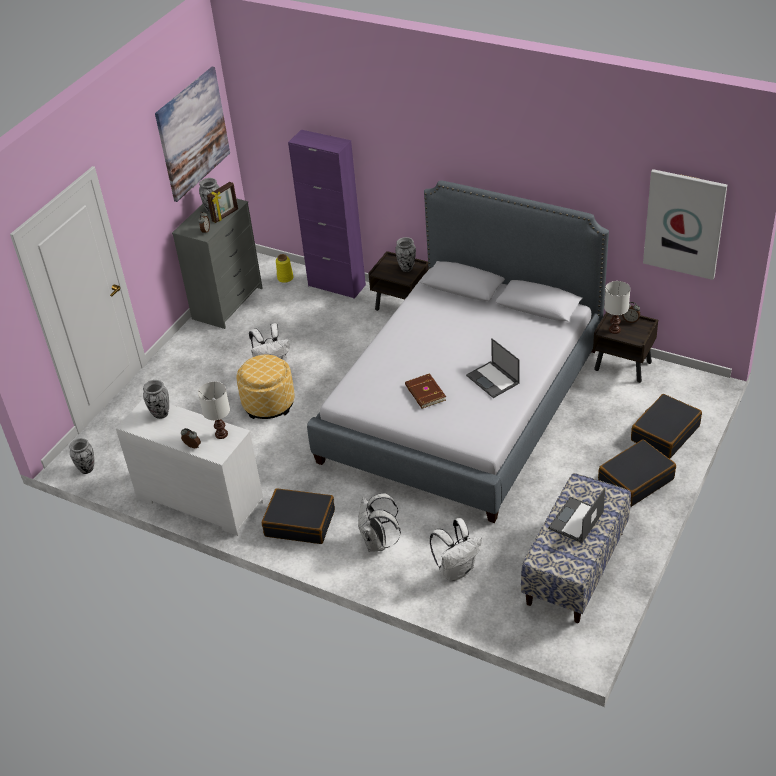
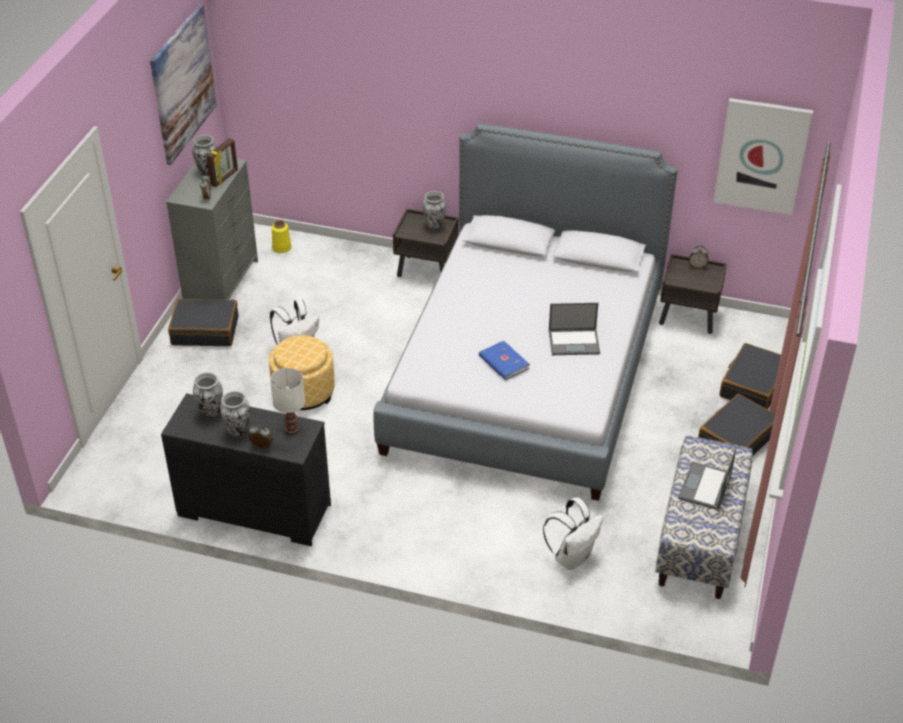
camera: 15 degrees left, 0 degrees up
(87, 469) = (105, 488): vase -> vase (238, 431)
(199, 501) = (253, 511): white dresser -> black dresser
(300, 523) = (380, 524): black suitcase -> black suitcase (205, 330)
(336, 285) = (344, 252): purple cabinet -> none
(377, 543) = (475, 536): white backpack -> none
(425, 393) = (503, 363): brown book -> blue book
(493, 380) = (574, 342): laptop -> laptop turned 45 degrees counterclockwise
(614, 330) = (683, 278): white table lamp -> none

